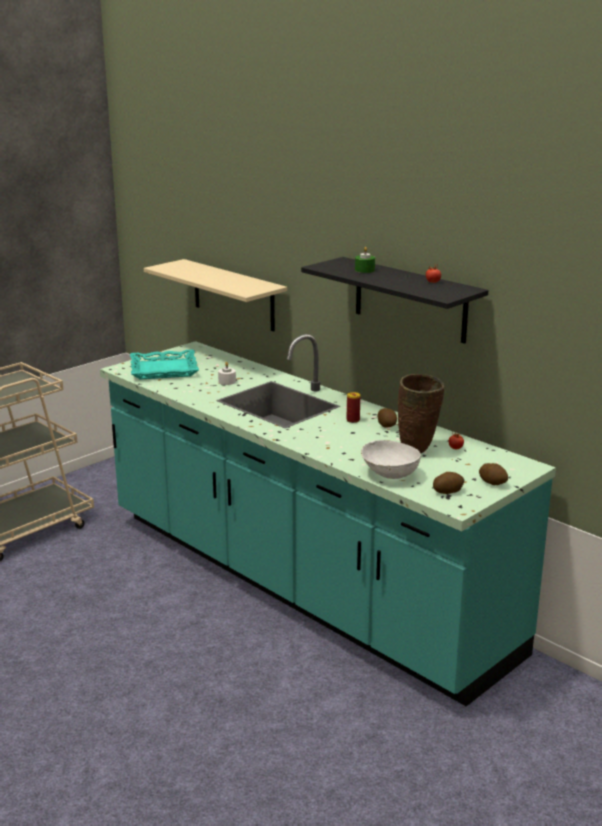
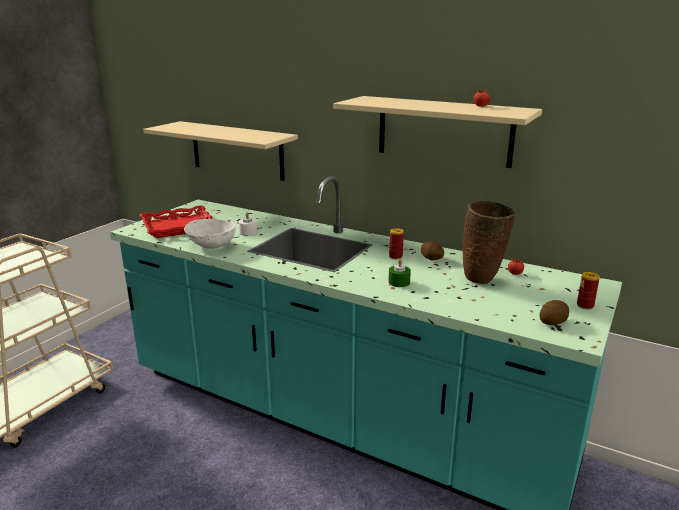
camera: 15 degrees left, 0 degrees up
(164, 369) = (178, 226): turquoise tray -> red tray
(364, 270) = (400, 102): green candle -> green candle (399, 282)
(389, 474) = (477, 310): white bowl -> white bowl (210, 246)
(410, 300) = (444, 131): black shelf -> beige shelf
(493, 482) = (585, 305): potato -> can

